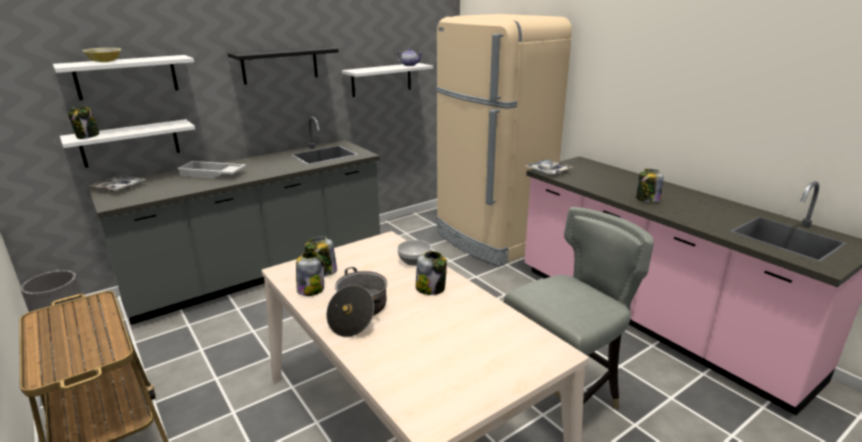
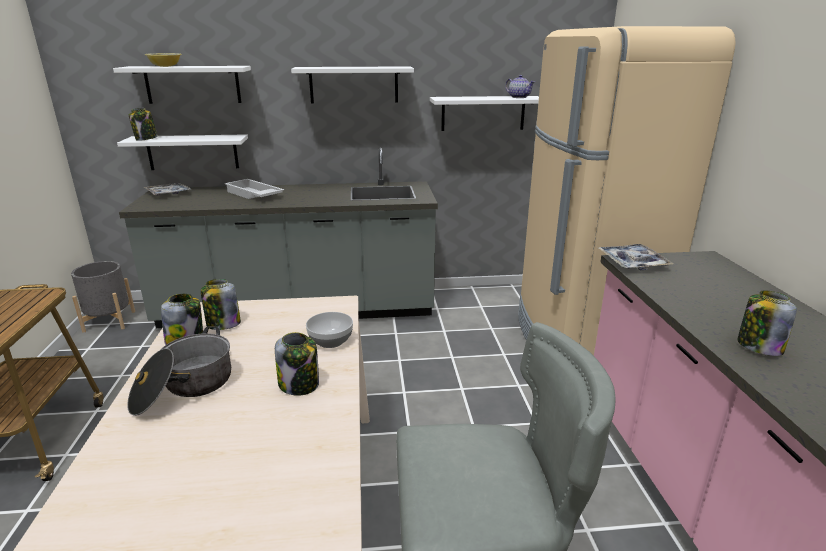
camera: 30 degrees right, 0 degrees up
(280, 65) = (354, 85): black shelf -> white shelf

